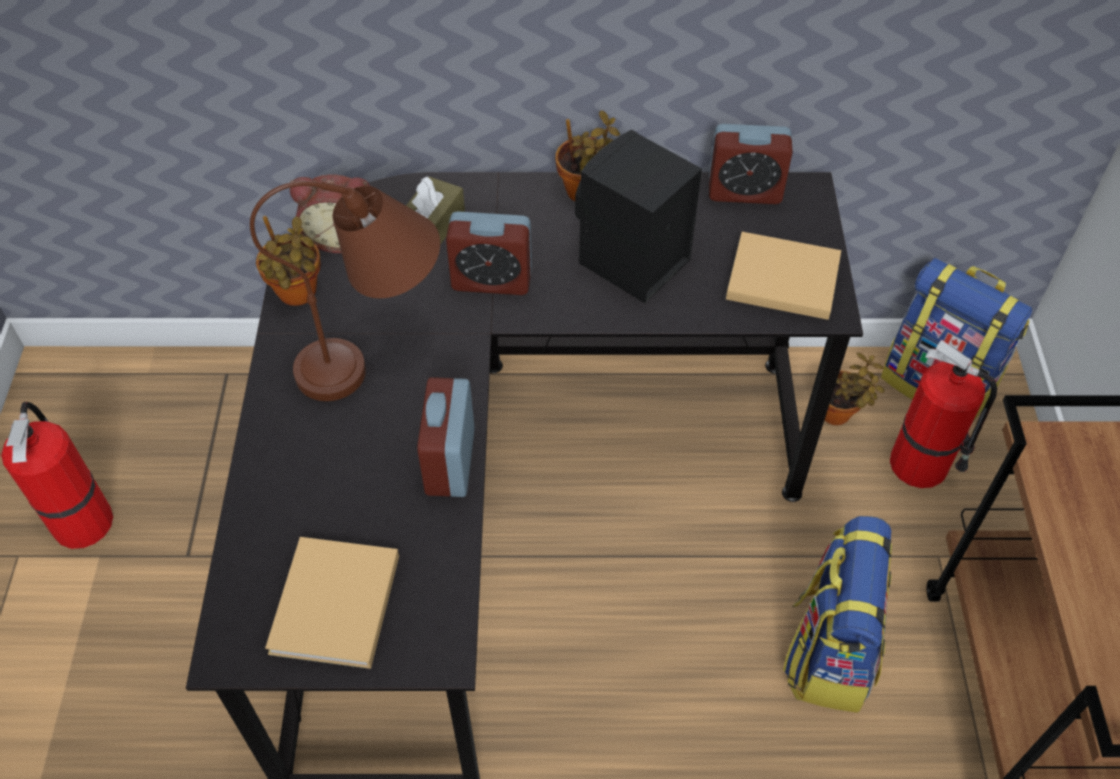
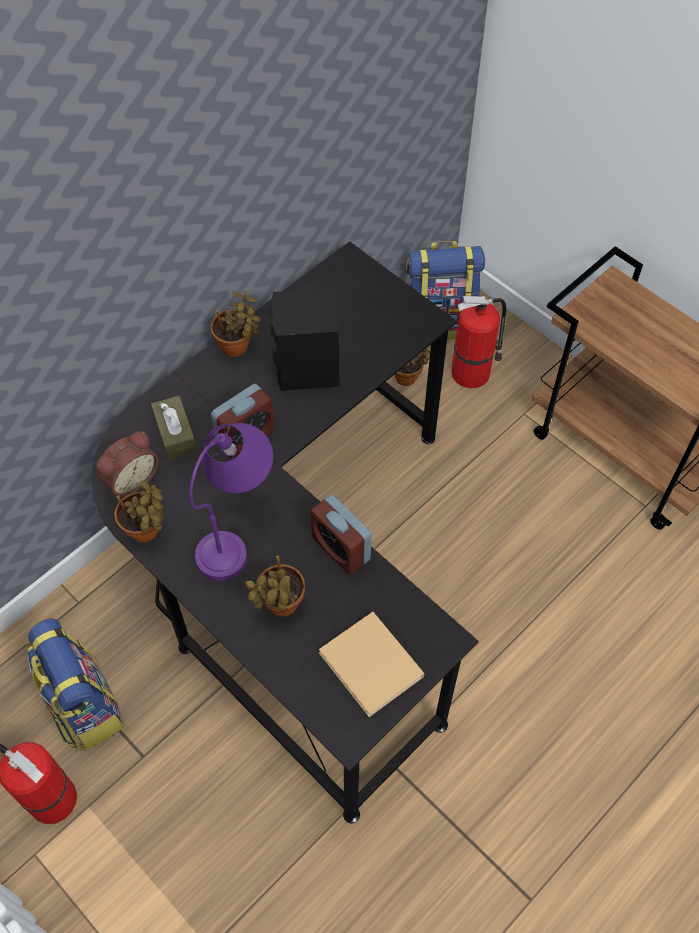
camera: 45 degrees left, 5 degrees up
(325, 465) = (280, 606): none -> potted plant
(377, 358) = (237, 528): brown table lamp -> purple table lamp
(744, 191) = (319, 284): alarm clock -> none
(779, 278) = (388, 321): beige book -> none
(828, 651) = (523, 504): backpack -> backpack (83, 706)

